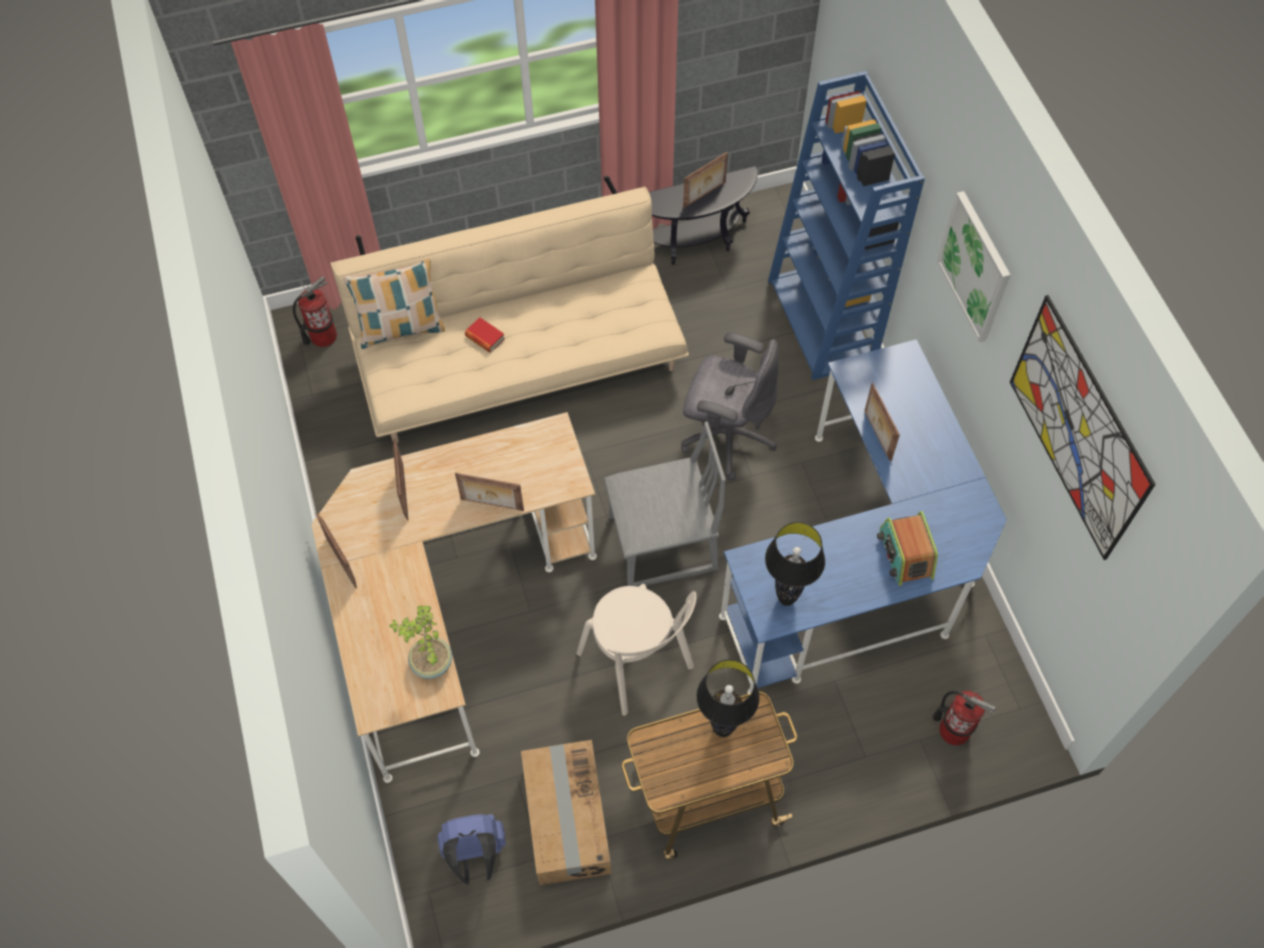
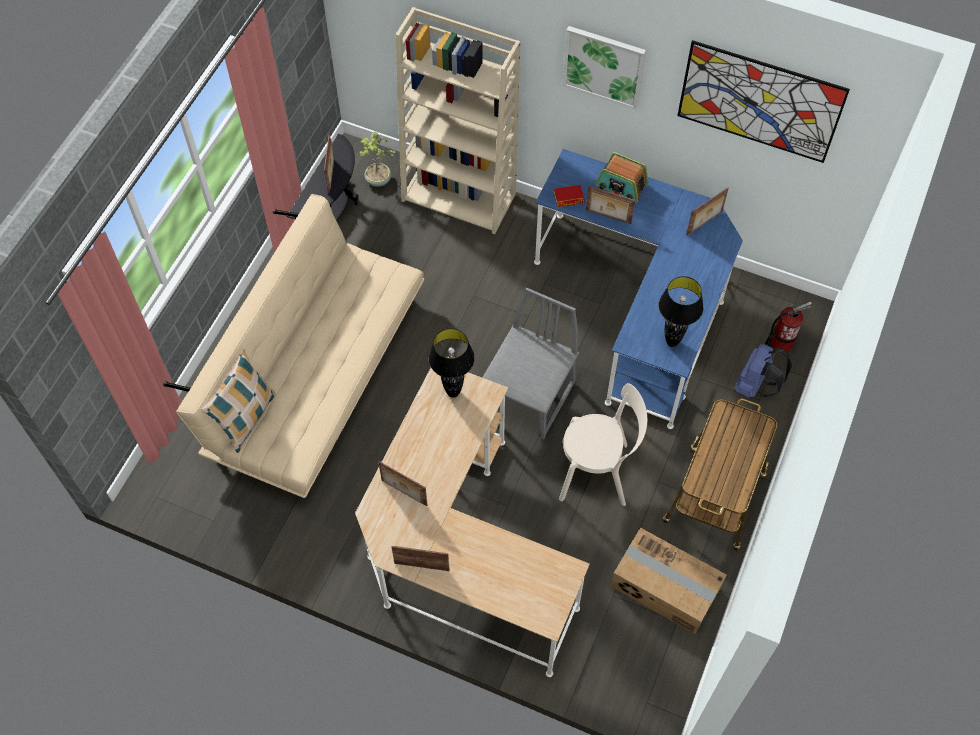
camera: 50 degrees left, 0 degrees up
(323, 336) = (173, 481): fire extinguisher -> none
(431, 664) = (544, 563): potted plant -> potted plant (378, 180)
(475, 854) = (645, 657): blue backpack -> blue backpack (755, 386)
(485, 337) = (306, 374): book -> book (568, 198)
(492, 505) = (462, 450): picture frame -> picture frame (704, 223)
(722, 730) = (723, 438): black table lamp -> black table lamp (453, 393)
(726, 436) = (489, 307): grey office chair -> none
(823, 322) = (460, 197): blue bookcase -> beige bookcase
(905, 554) = (696, 263): radio -> radio (621, 186)

